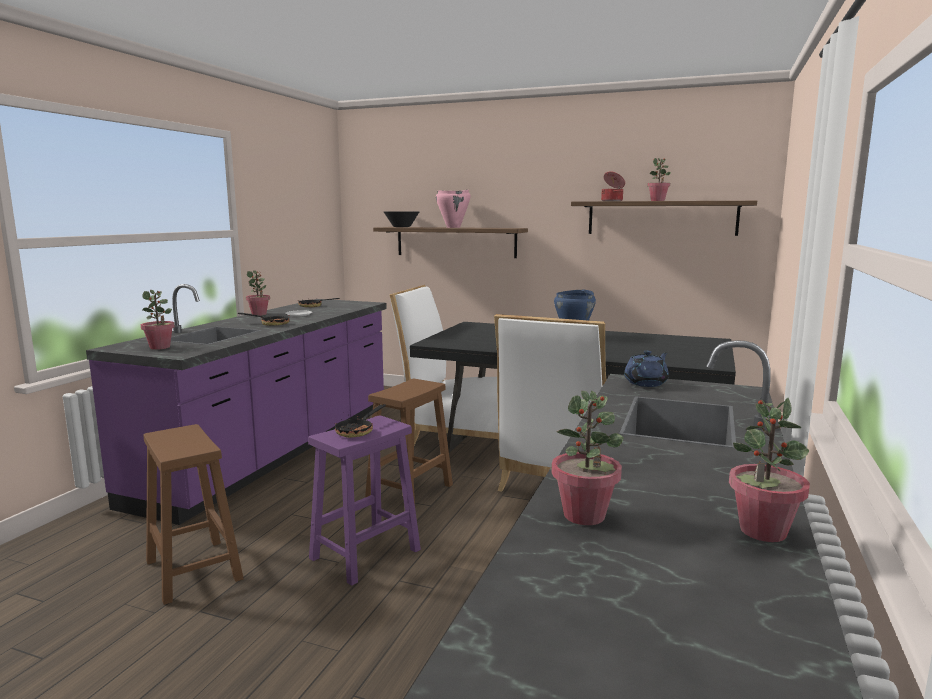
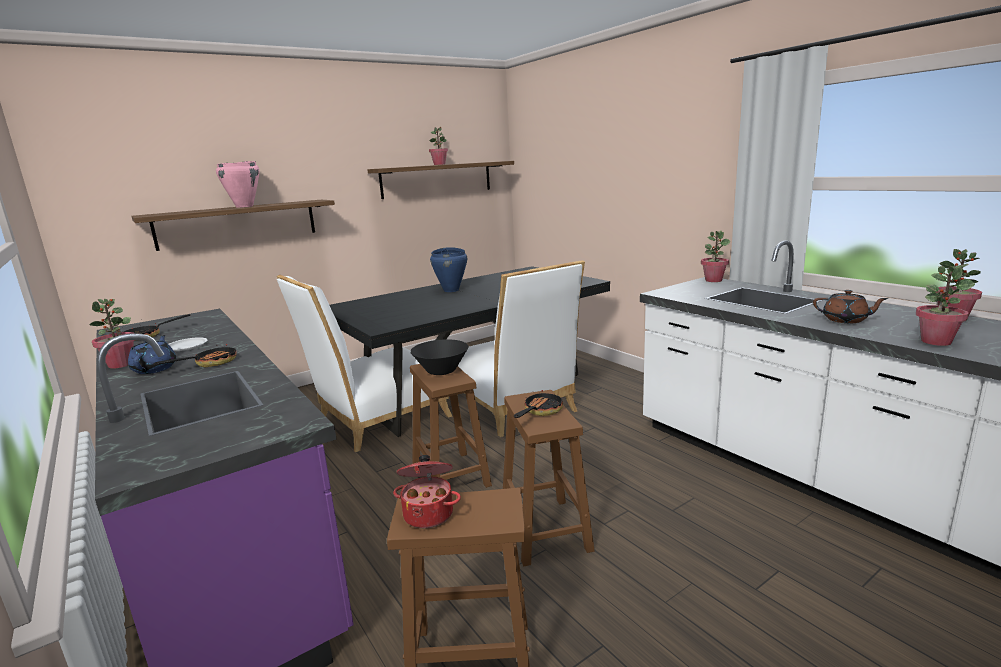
camera: 55 degrees left, 5 degrees up
(160, 347) = (216, 435): potted plant -> potted plant (713, 280)
(358, 431) = (540, 411): frying pan -> frying pan turned 120 degrees counterclockwise
(366, 553) = (544, 529): purple stool -> brown stool
(401, 227) = (168, 213): black bowl -> black bowl (441, 371)
(612, 201) = (408, 166): cooking pot -> cooking pot (429, 513)
(632, 463) = (845, 320): none -> brown teapot
(646, 383) = (675, 291): blue teapot -> blue teapot (155, 368)

